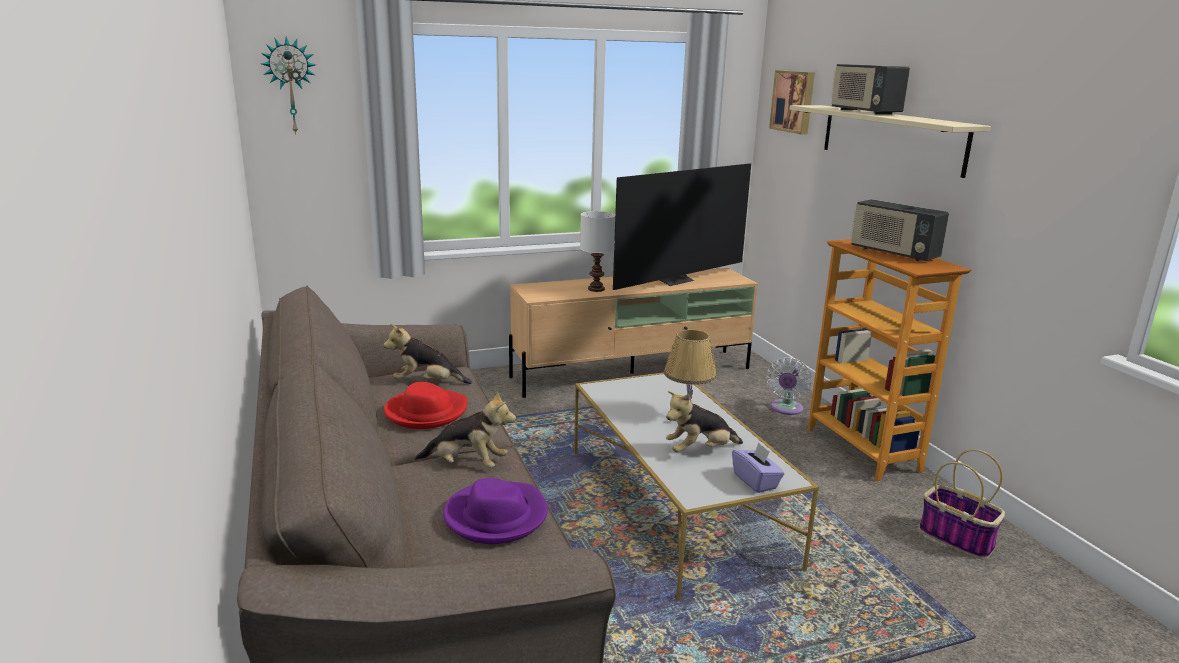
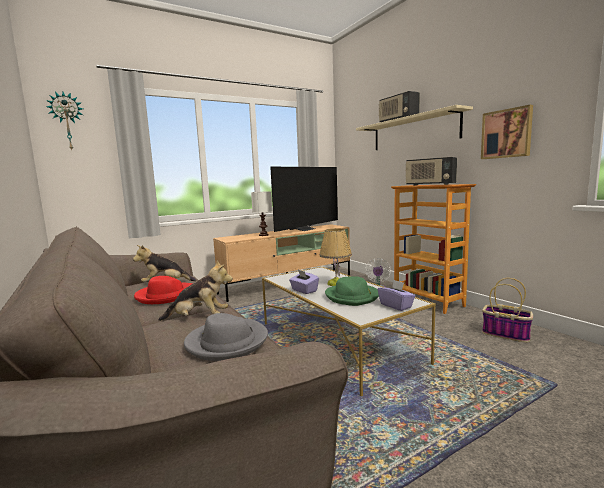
camera: 10 degrees left, 10 degrees down
(496, 516) = (227, 342): purple hat -> grey hat
(631, 425) = (304, 290): none -> purple tissue box
(699, 451) = (352, 296): plush toy -> green hat
(794, 101) = (354, 132): picture -> picture (506, 133)

